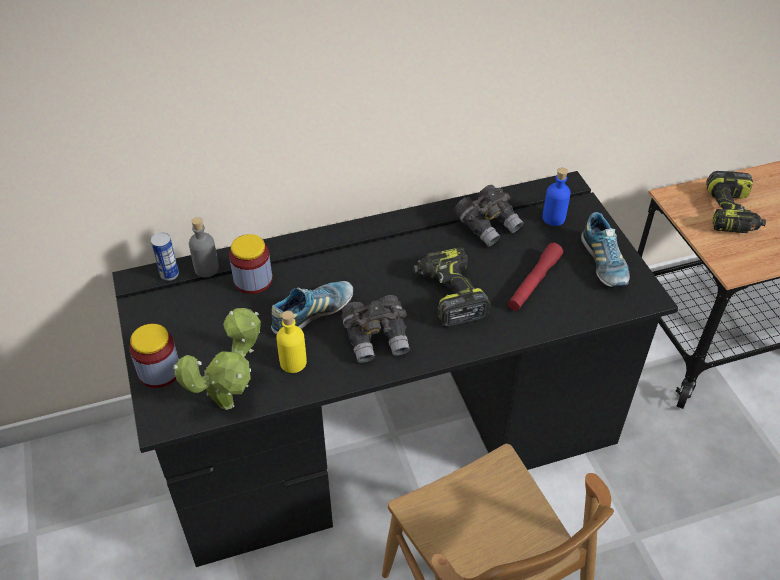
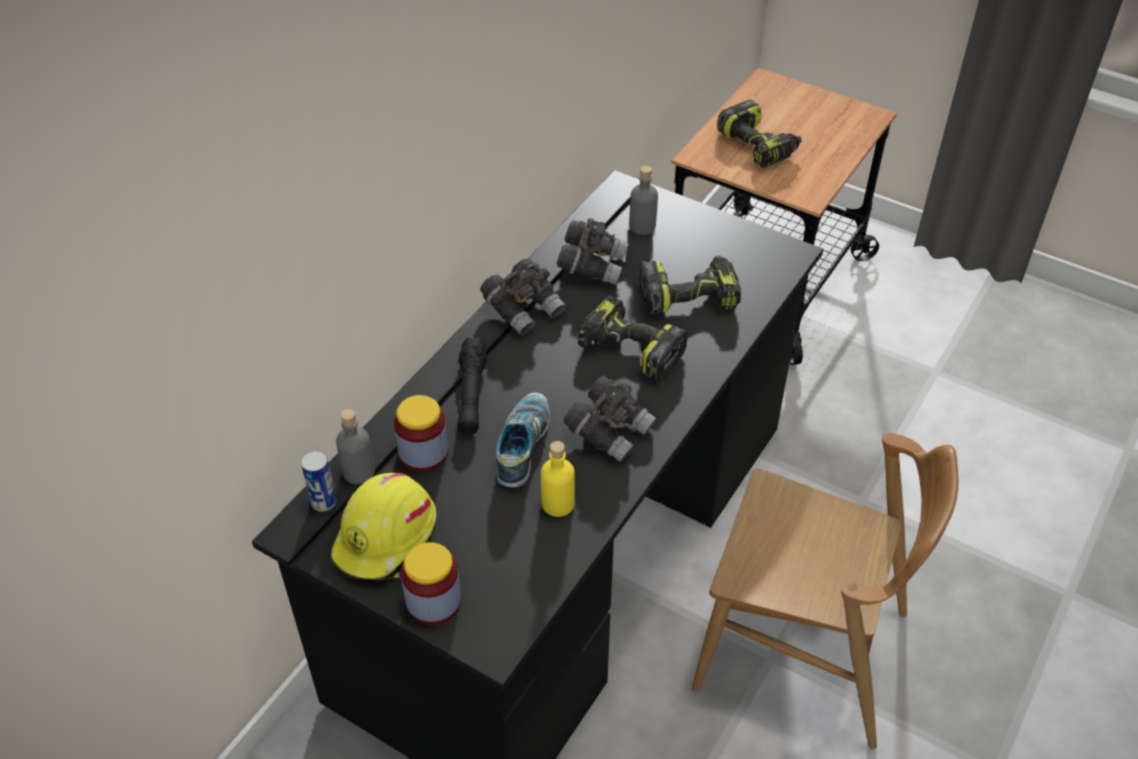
camera: 40 degrees left, 0 degrees up
(177, 318) = (387, 539): none -> yellow hard hat
(231, 400) = (540, 578): potted plant -> none
(319, 263) = (471, 394): none -> black flashlight
(411, 229) = (524, 309): none -> grey binoculars
(534, 282) = (689, 295): red flashlight -> power drill
(553, 218) = (642, 226): blue bottle -> grey bottle
(603, 263) = (727, 244): shoe -> none

